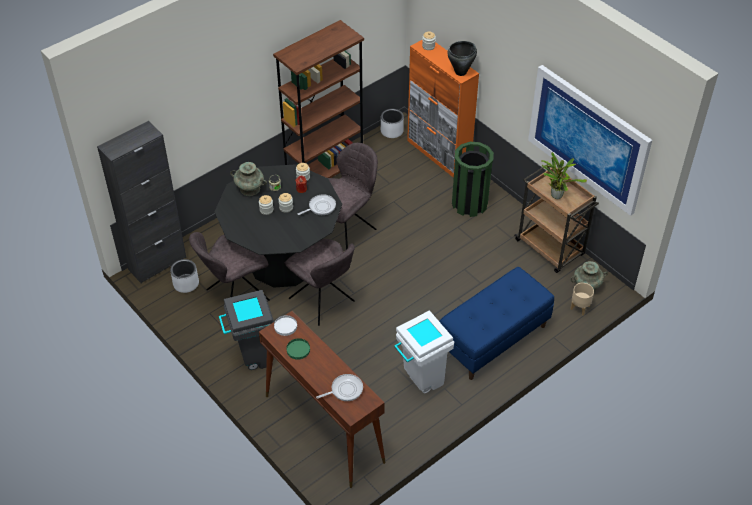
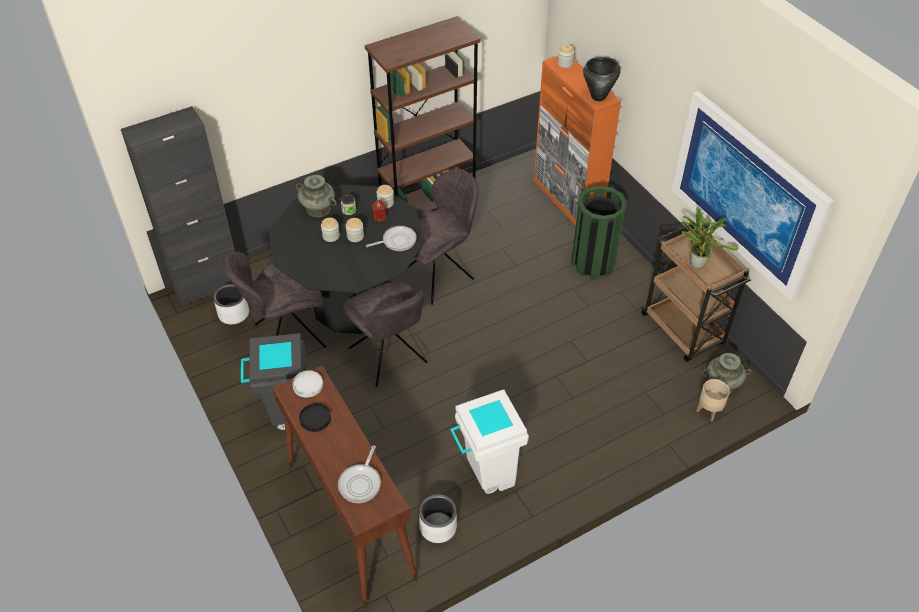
camera: 10 degrees right, 0 degrees up
(298, 350) = (315, 419): green plate -> black plate
(345, 390) = (361, 483): frying pan -> frying pan turned 120 degrees clockwise
(391, 131) = (517, 168): white planter -> white planter (437, 527)
(493, 339) = (590, 436): blue bench -> none

